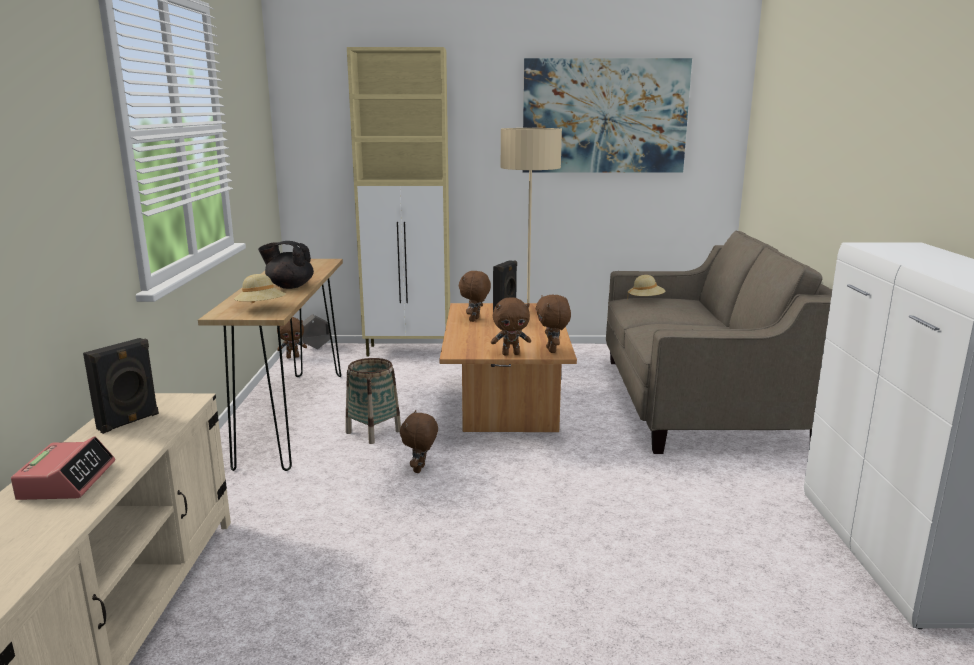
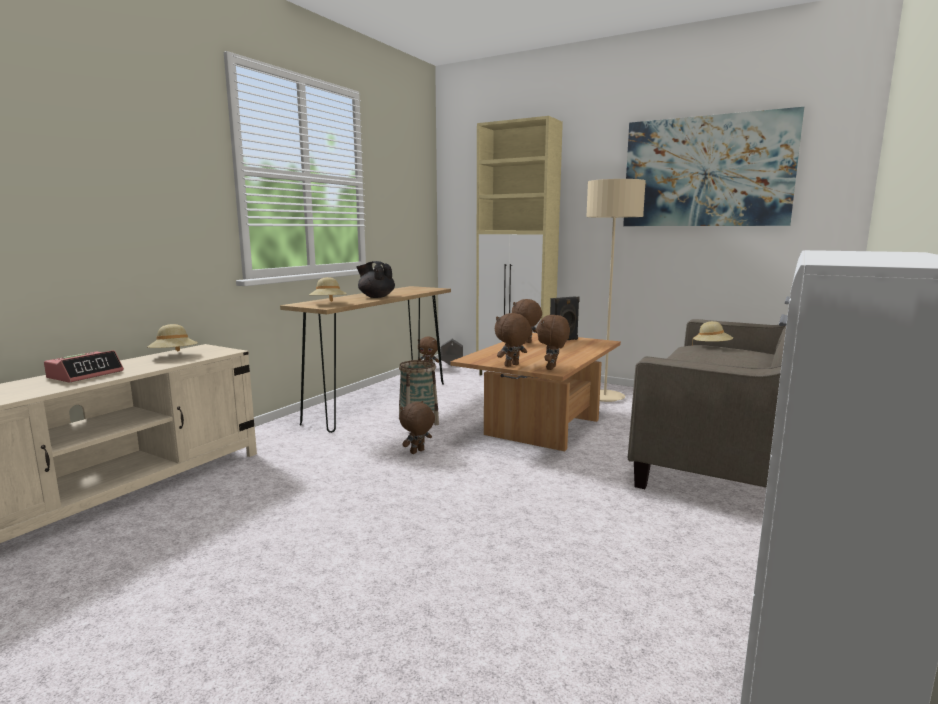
camera: 30 degrees right, 5 degrees down
(129, 422) = (174, 356): black speaker -> beige hat
(511, 354) = (512, 365): brown plush toy -> brown plush toy turned 120 degrees clockwise

